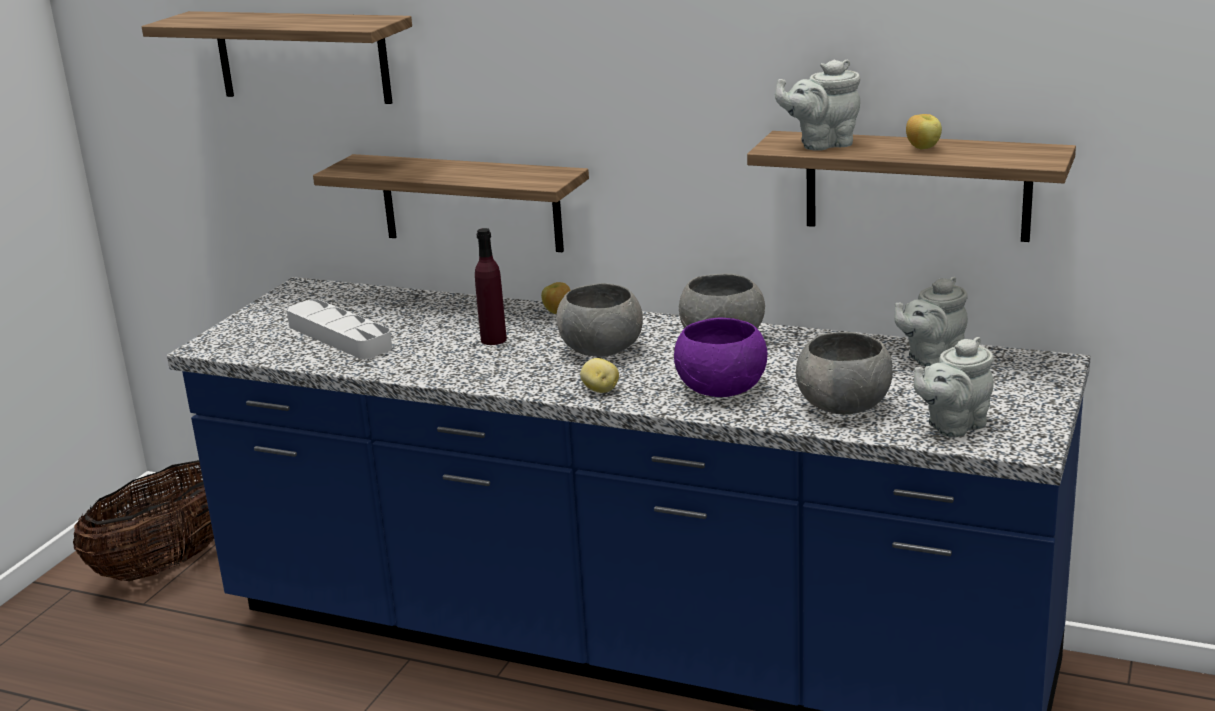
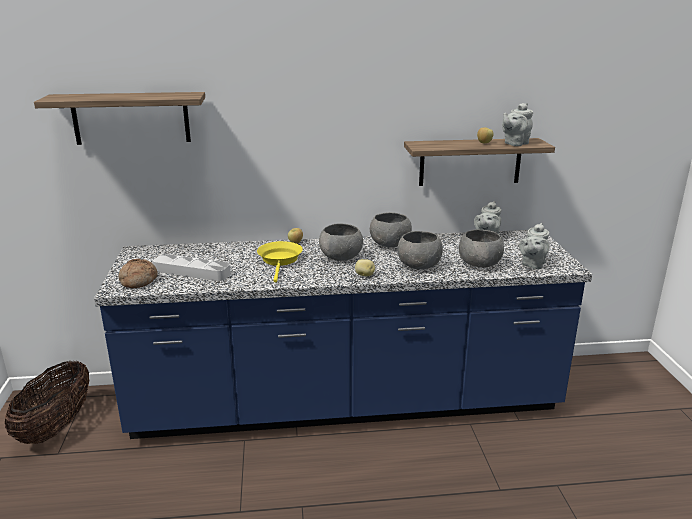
camera: 30 degrees left, 0 degrees up
(250, 338) = (138, 280): none -> bread
(471, 202) = (237, 192): shelf -> none
(493, 340) = (280, 260): purple bottle -> yellow frying pan
(722, 389) = (419, 265): purple bowl -> grey bowl
(822, 144) = (438, 144): grey teapot -> grey teapot (515, 143)

